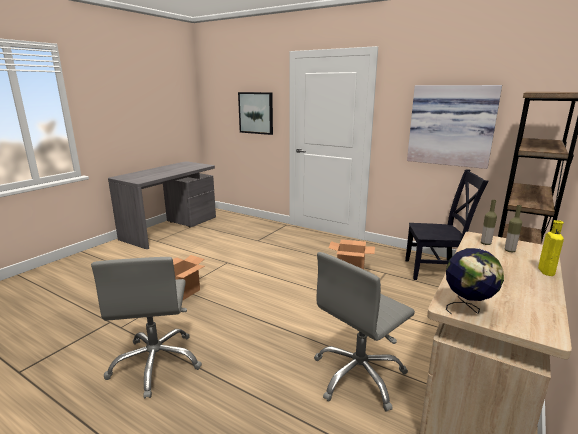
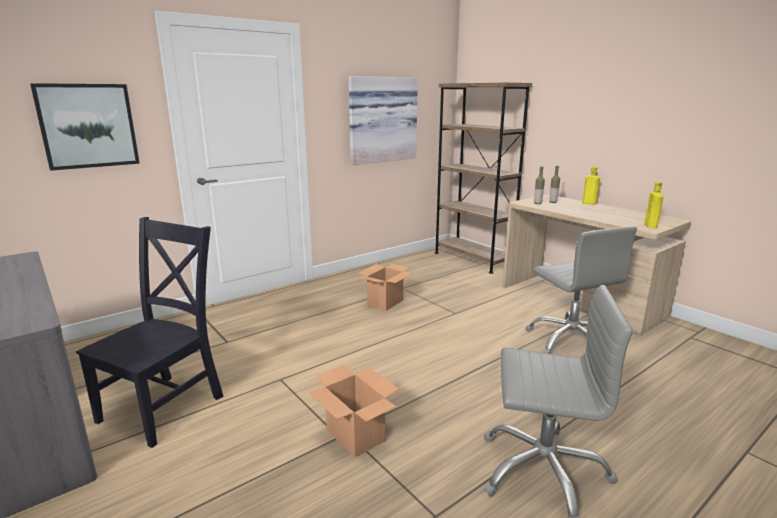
camera: 70 degrees left, 0 degrees up
(436, 271) = (414, 268): black chair -> black chair (166, 406)
(467, 309) = (651, 226): globe -> yellow bottle

